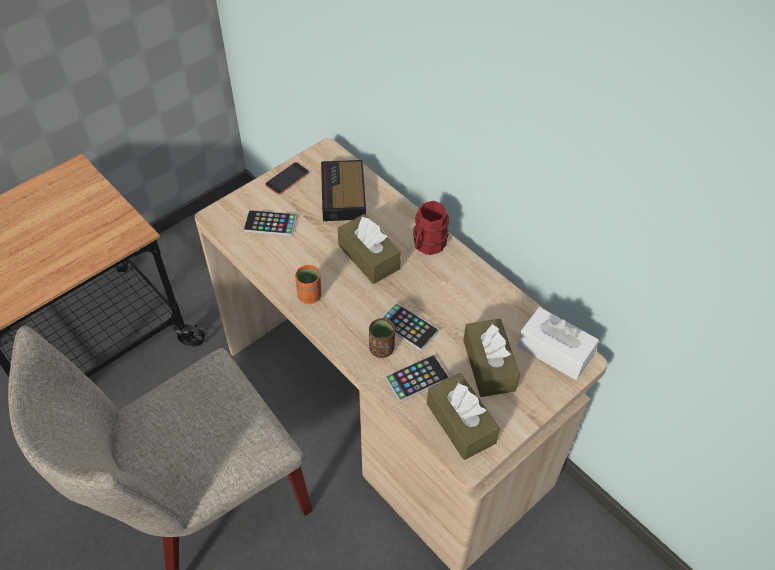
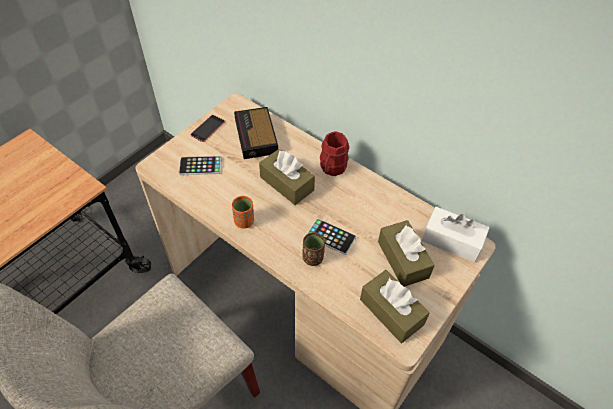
camera: 10 degrees left, 0 degrees up
(417, 378) = (347, 279): phone -> none

